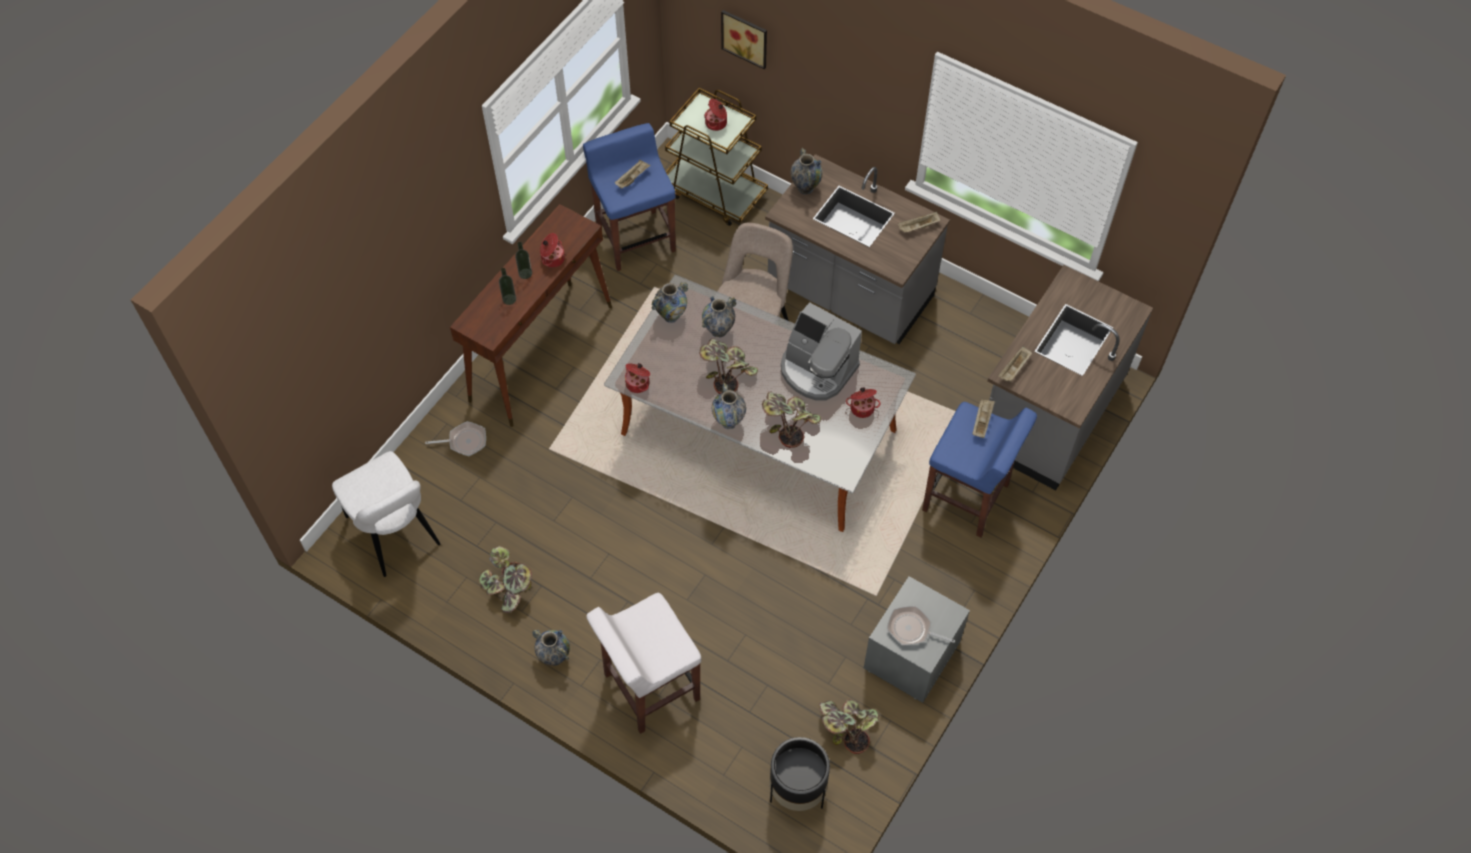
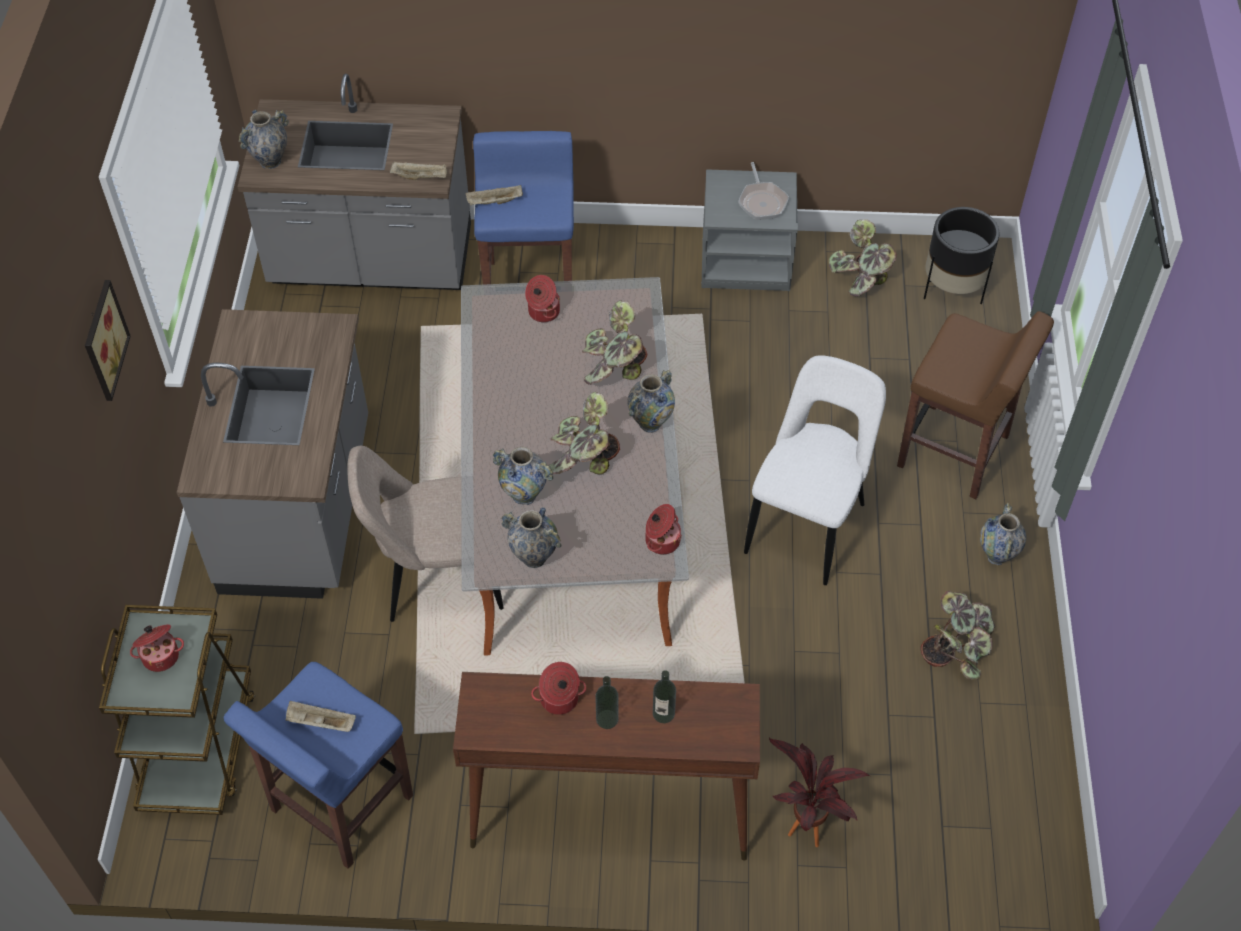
camera: 120 degrees left, 5 degrees down
(395, 534) = (992, 821): white chair -> white chair (808, 523)
(464, 441) = (807, 824): frying pan -> potted plant
(650, 687) = (955, 452): white stool -> brown stool
(745, 37) = (60, 549): picture -> picture (102, 340)
(805, 188) = (247, 475): vase -> vase (270, 161)
(817, 370) = (518, 373): coffee machine -> none
(918, 227) = (253, 333): beige tray -> none

